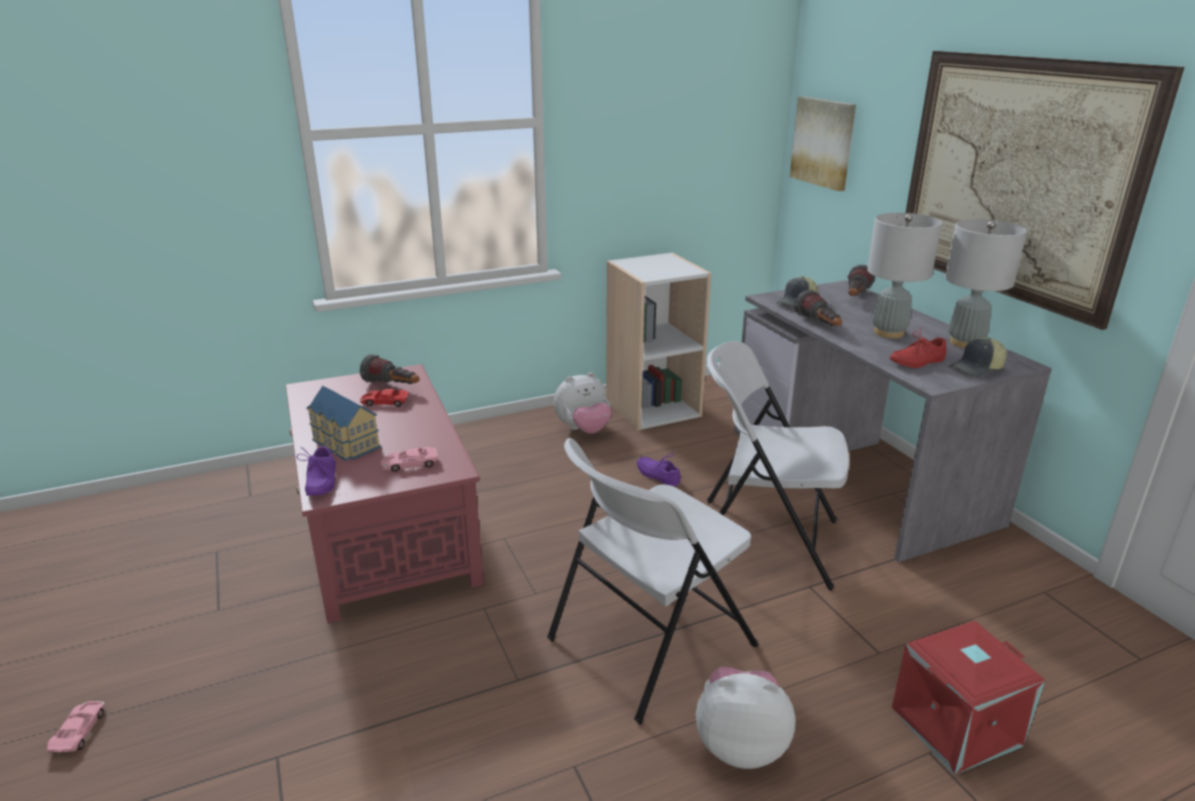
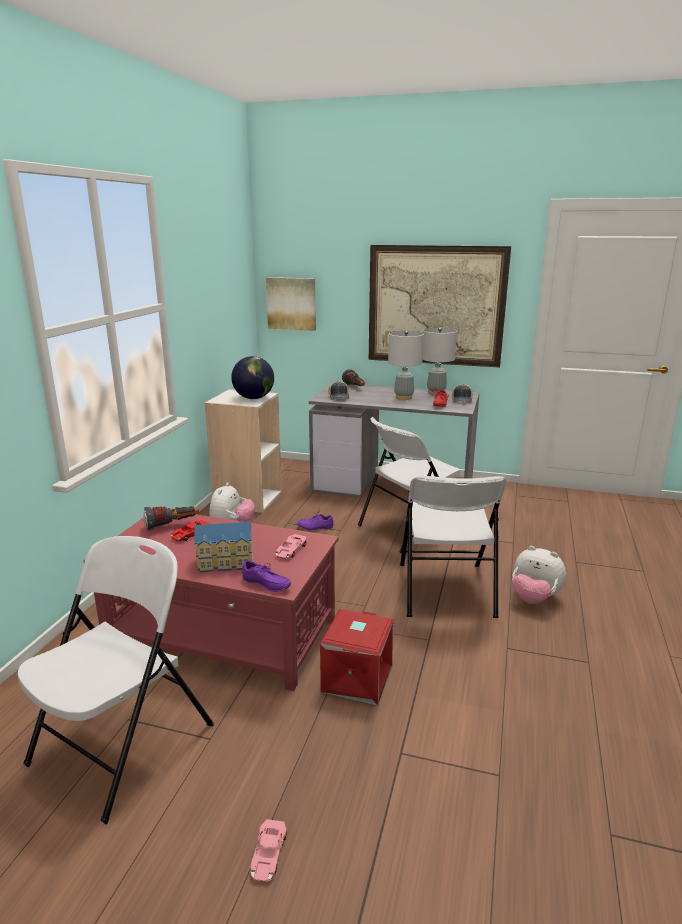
camera: 50 degrees left, 5 degrees down
(79, 730) = (268, 854): pink toy car -> pink toy car turned 120 degrees counterclockwise
(182, 567) = (123, 744): none -> white chair
(667, 271) = (254, 398): none -> globe
(740, 744) = (534, 599): plush toy -> plush toy turned 105 degrees counterclockwise
(819, 326) = (373, 403): flashlight -> none
(954, 724) = (567, 549): red storage box -> red storage box (356, 678)

